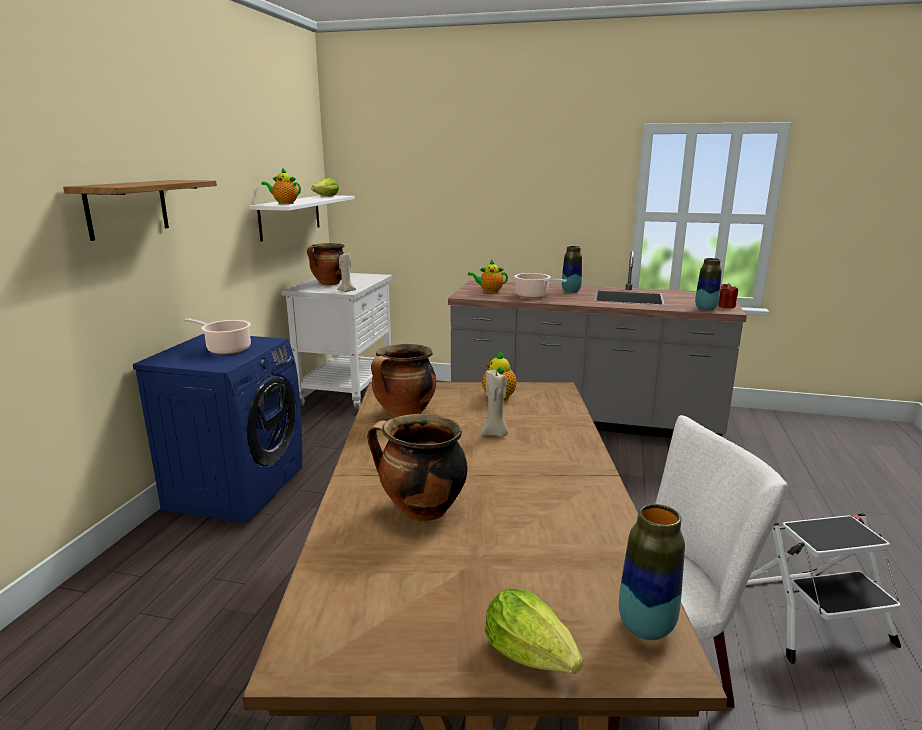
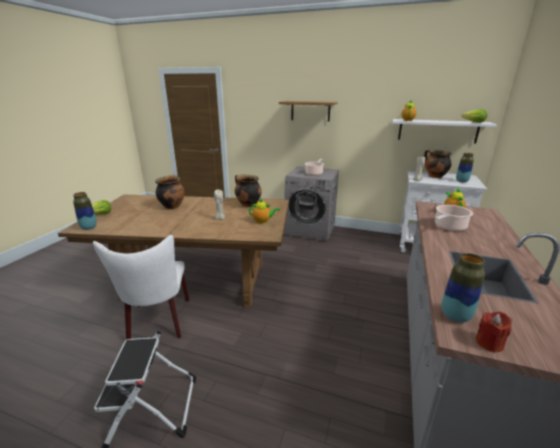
camera: 95 degrees right, 5 degrees up
(237, 490) = (310, 231): blue washing machine -> grey washing machine
(571, 291) = (487, 245): vase -> vase (461, 181)

